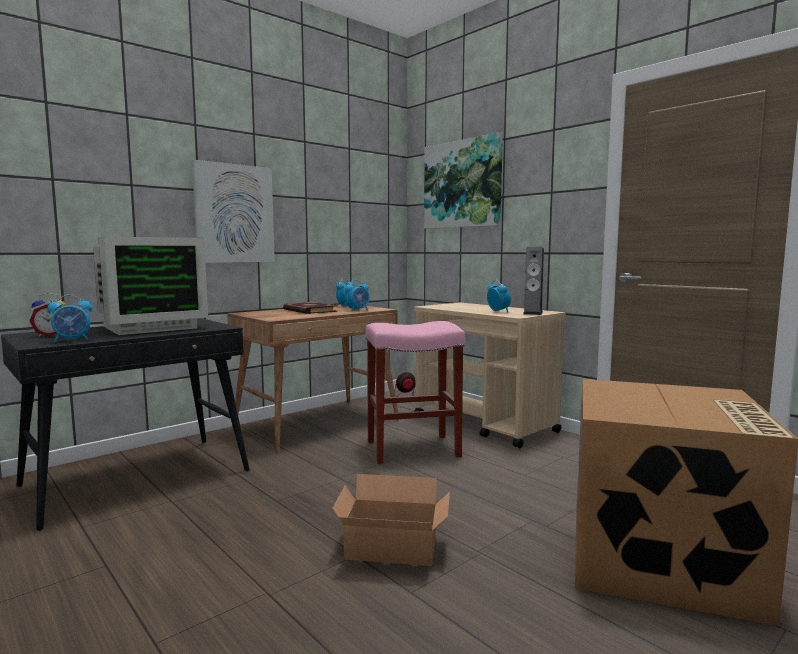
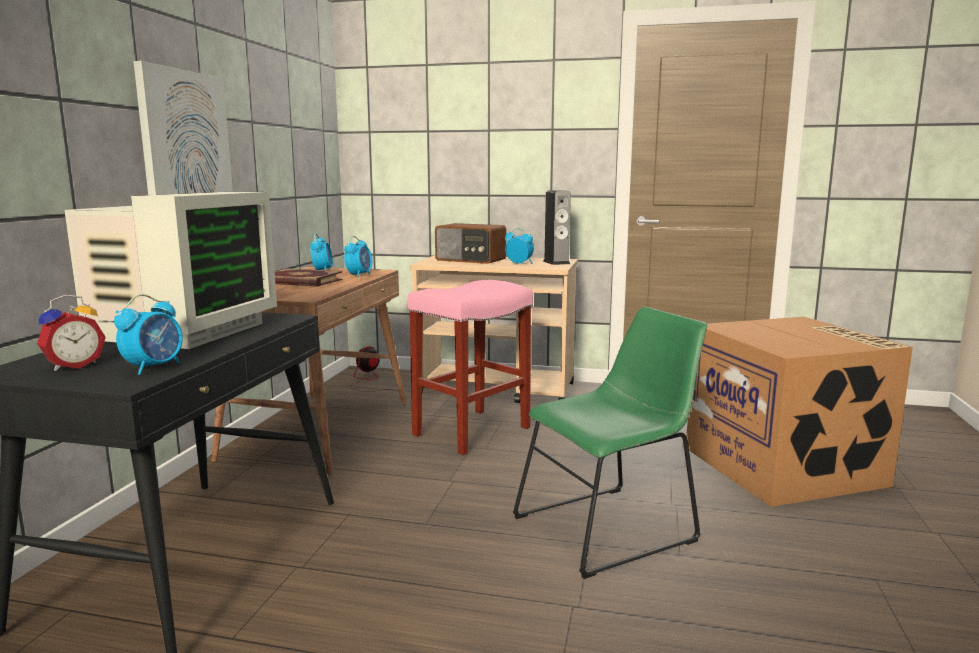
camera: 35 degrees left, 5 degrees up
(393, 549) = (610, 527): cardboard box -> green chair
(462, 184) = (430, 111): picture -> none
(469, 307) = (470, 260): none -> radio

